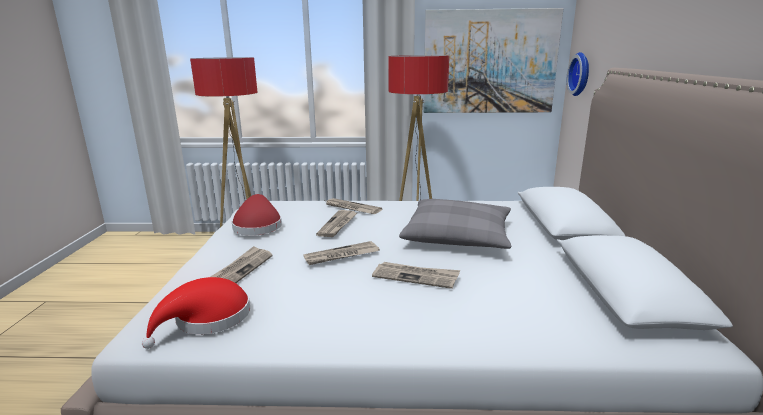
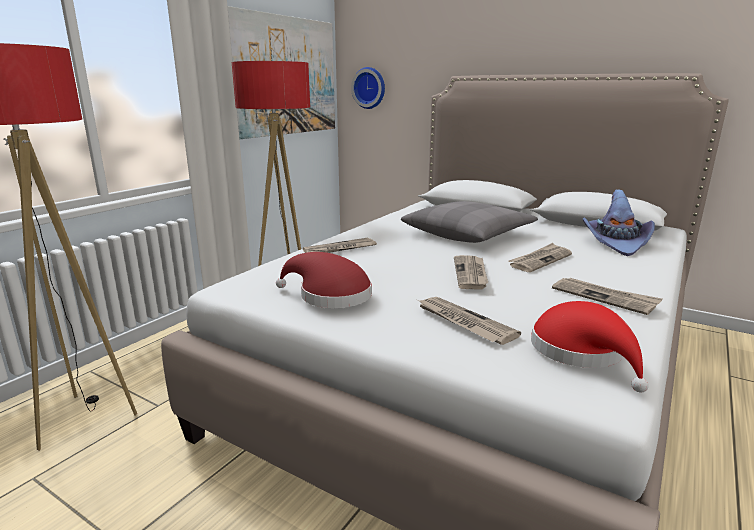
camera: 60 degrees left, 0 degrees up
(338, 225) = (388, 261): newspaper -> newspaper (604, 297)
(548, 311) = (616, 243): none -> purple hat

